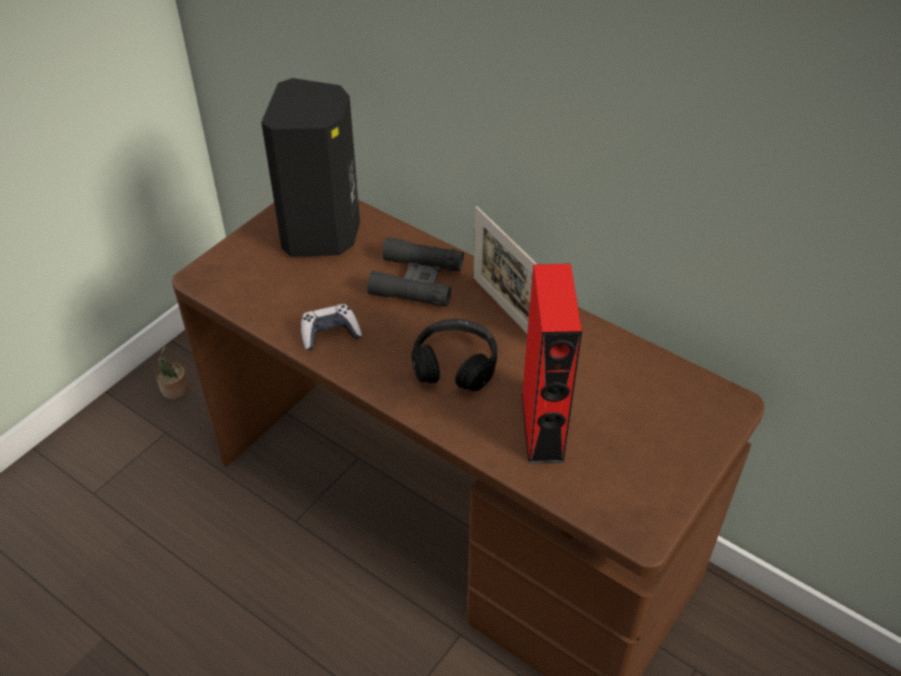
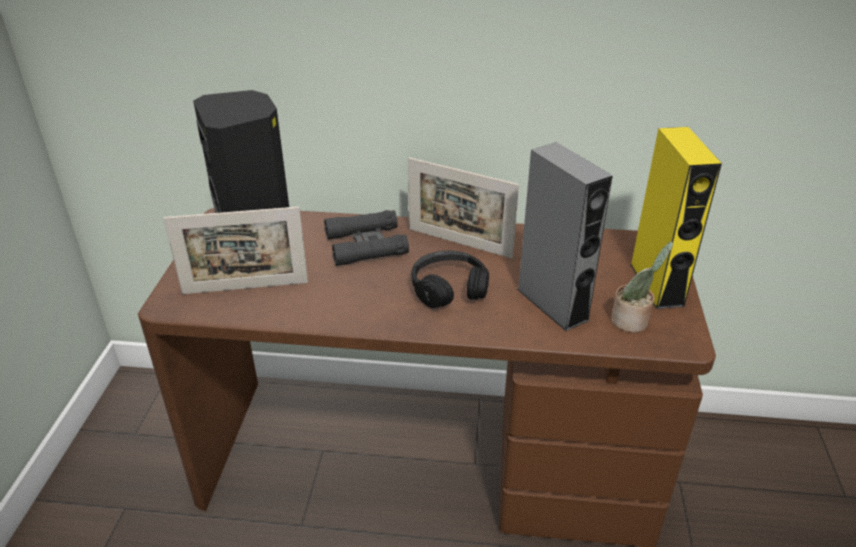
camera: 30 degrees left, 10 degrees down
(175, 390) = (111, 469): potted plant -> potted plant (632, 321)
(275, 285) = (245, 288): none -> picture frame
(330, 333) = (326, 304): game controller -> none
(542, 427) = (552, 304): red speaker -> grey speaker
(677, 453) = (657, 284): none -> yellow speaker

